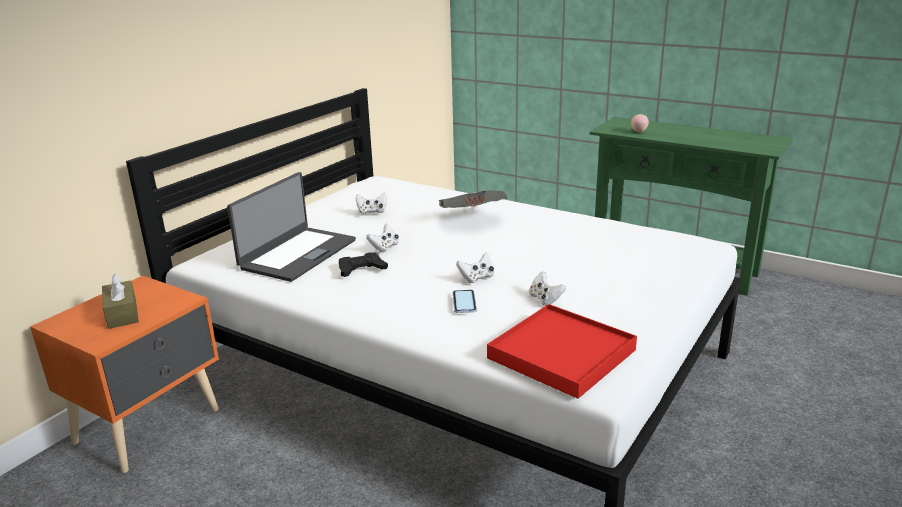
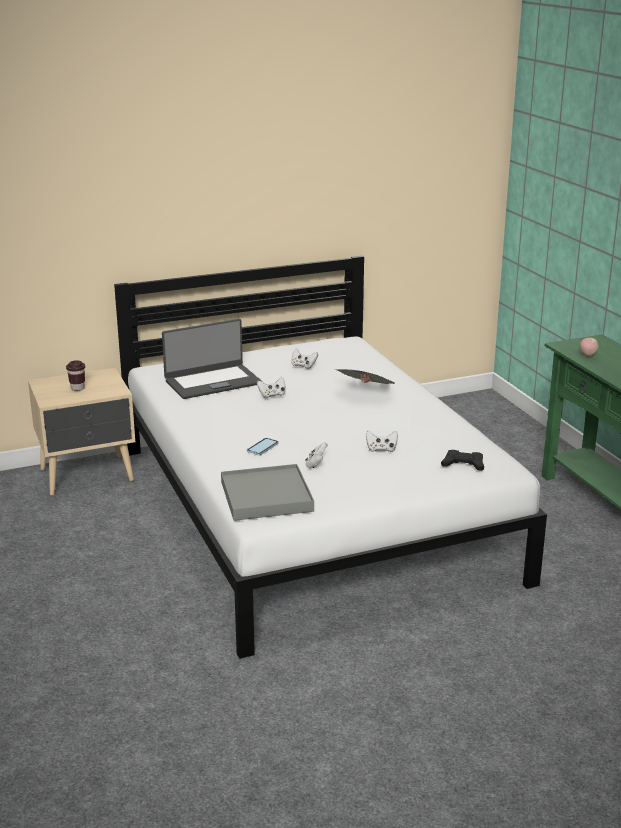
camera: 35 degrees right, 0 degrees up
(122, 314) = (77, 388): brown tissue box -> brown cup
(151, 426) = (88, 475): orange nightstand -> beige nightstand
(361, 269) = (235, 405): black game controller -> black game controller (463, 464)
(477, 278) = (297, 435): white game controller -> white game controller (381, 449)
(561, 354) = (266, 497): red tray -> grey tray

